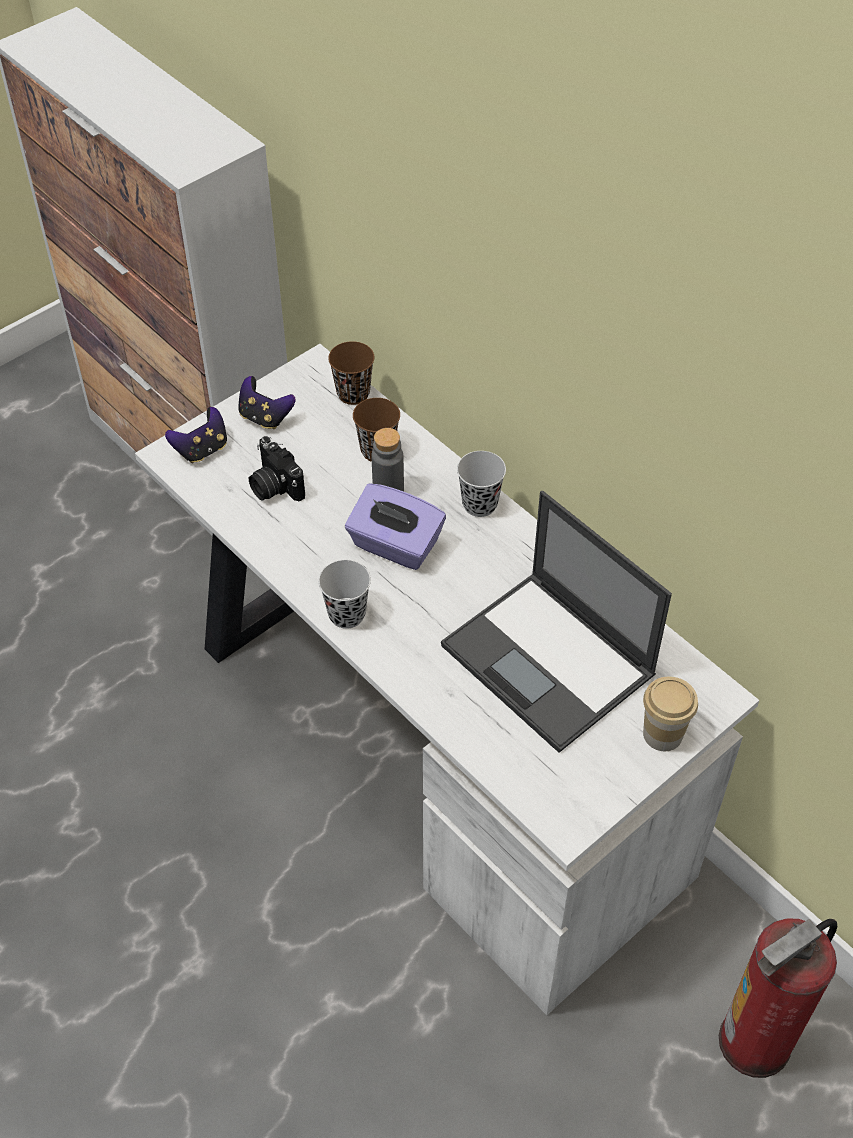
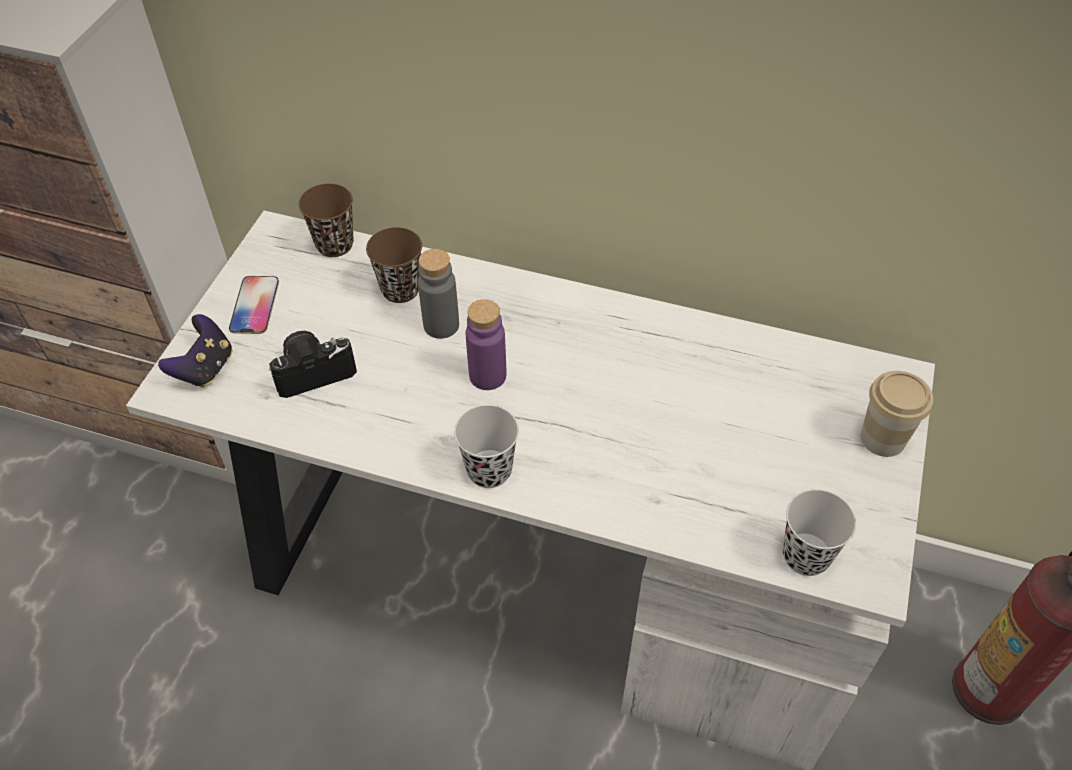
camera: 30 degrees left, 0 degrees up
(265, 417) = (255, 305): game controller -> phone
(274, 486) = (314, 371): camera -> camera turned 135 degrees clockwise
(395, 545) = (487, 376): purple tissue box -> purple bottle
(479, 504) = (542, 298): black cup -> black cup (806, 556)
(550, 662) = (726, 420): laptop -> none

